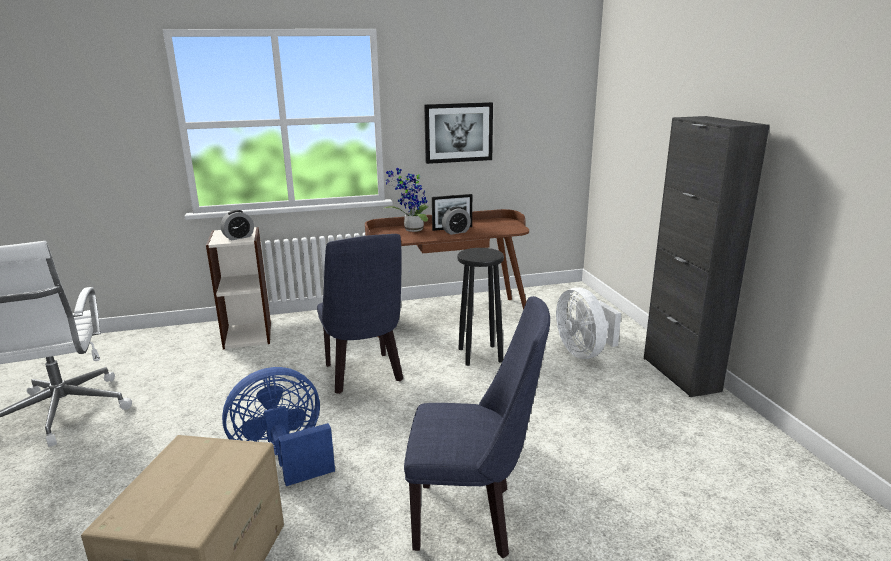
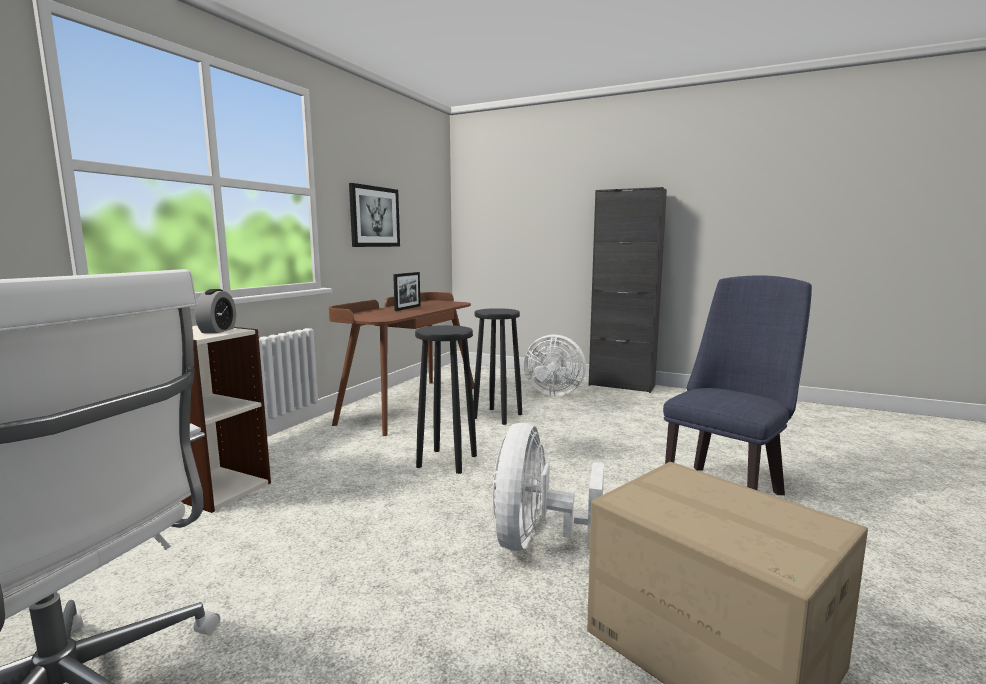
camera: 50 degrees left, 10 degrees down
(284, 457) = (536, 540): blue fan -> white fan
(365, 376) = (446, 461): blue chair -> black stool
(411, 230) = (376, 313): potted plant -> none
(456, 232) = (420, 309): alarm clock -> none

